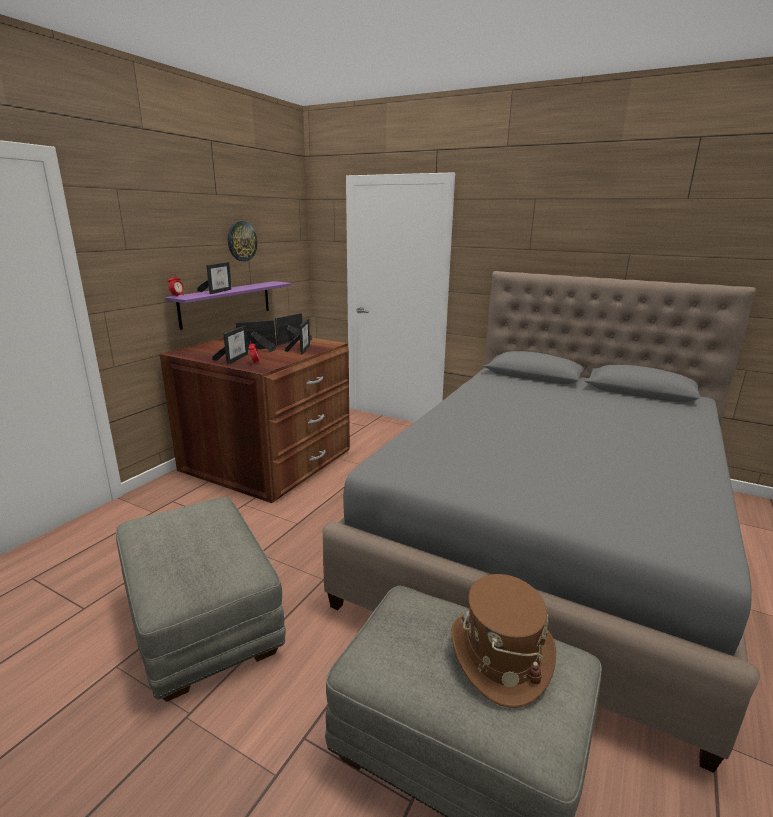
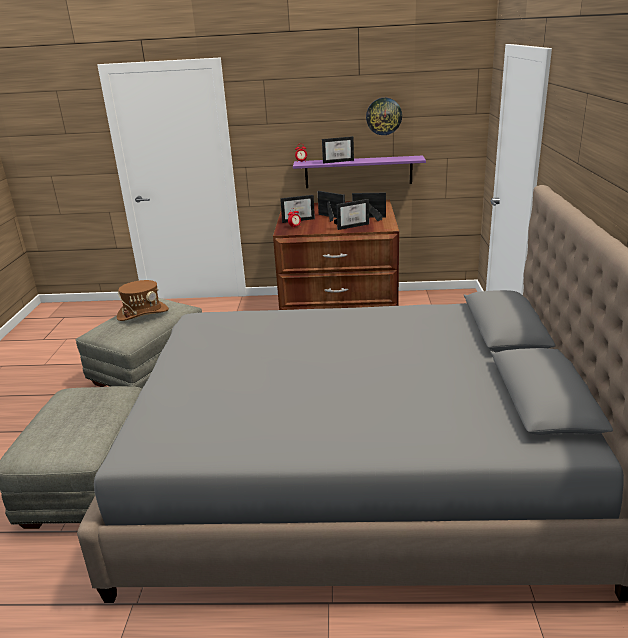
camera: 65 degrees right, 5 degrees up
(500, 656) = (74, 427): brown hat -> brown hat (143, 313)

